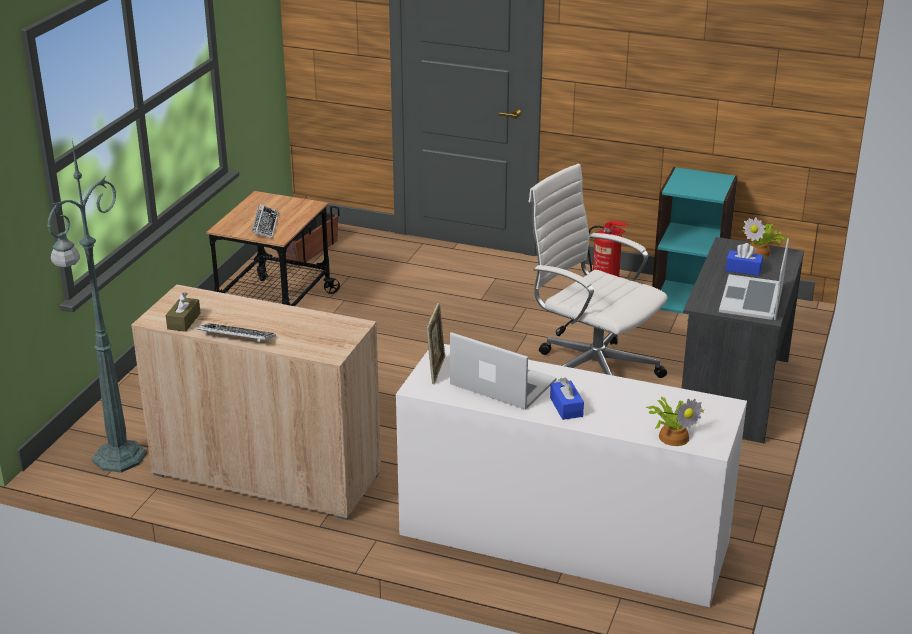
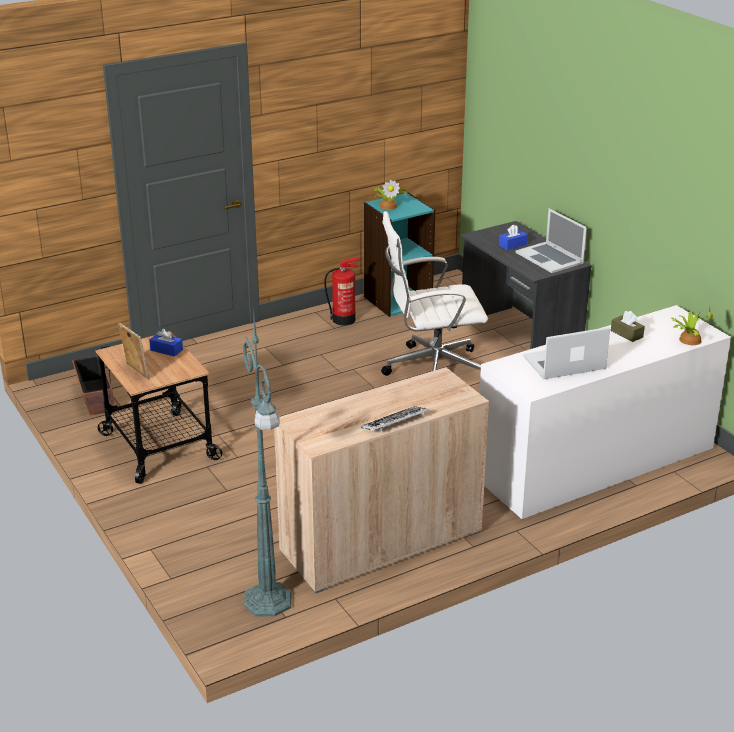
camera: 50 degrees left, 0 degrees up
(184, 321) = (339, 434): brown tissue box -> brown tissue box (626, 334)
(265, 225) = (164, 367): keyboard -> none
(436, 370) = (519, 377): picture frame -> picture frame (135, 372)
(566, 407) = (619, 356): blue tissue box -> blue tissue box (166, 350)
(760, 252) = (499, 232): potted plant -> potted plant (388, 206)

